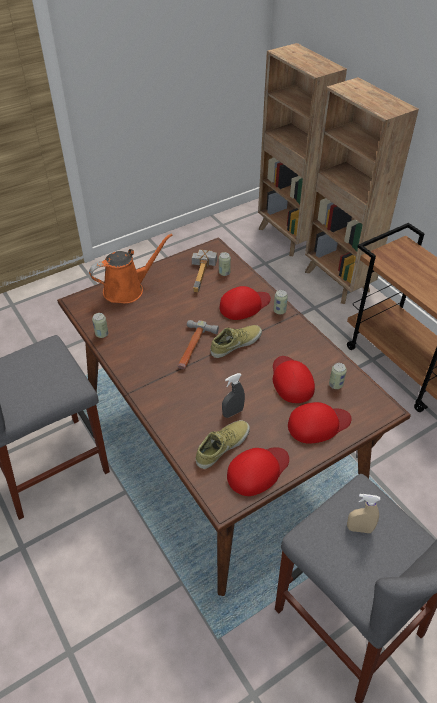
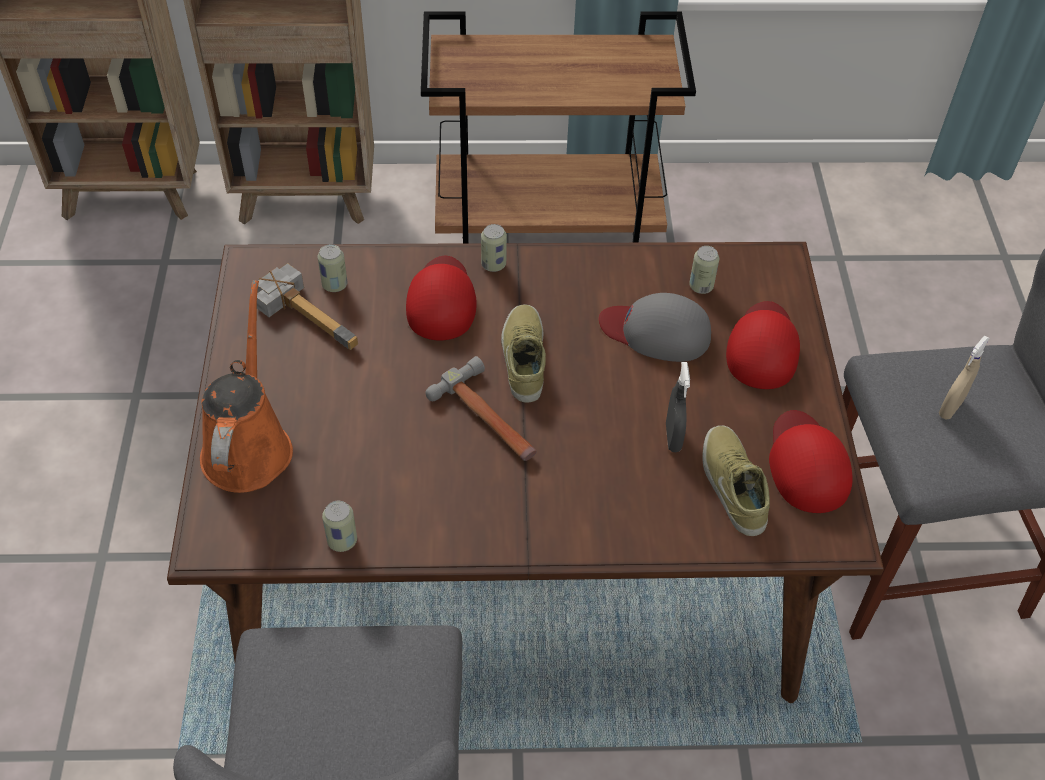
camera: 60 degrees left, 5 degrees up
(291, 380) = (656, 331): red cap -> grey cap

